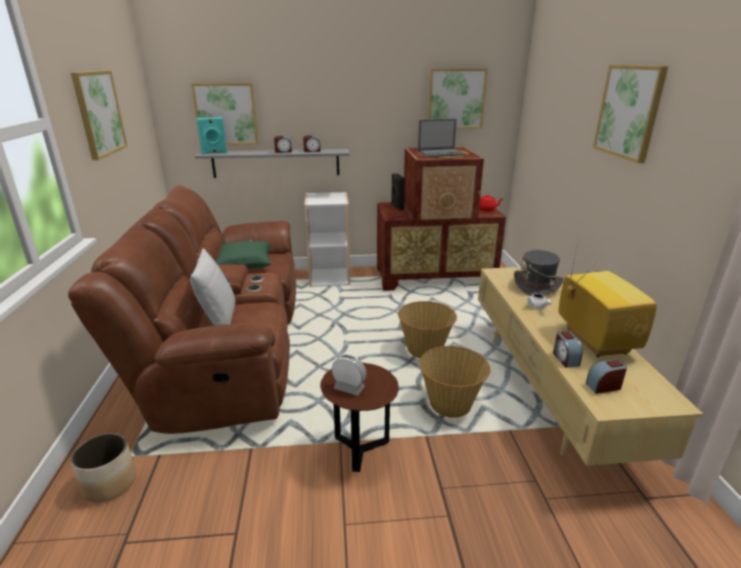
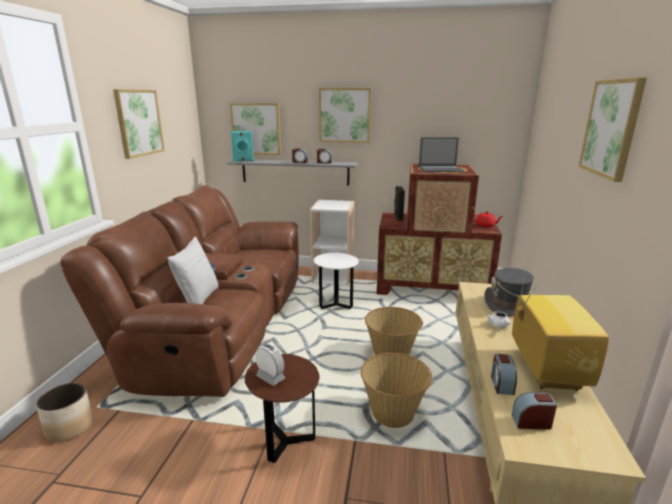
camera: 15 degrees right, 5 degrees down
(245, 264) = (248, 256): green pillow -> none
(346, 307) = (336, 304): none -> white side table
(456, 99) = (462, 119): picture -> picture (345, 115)

